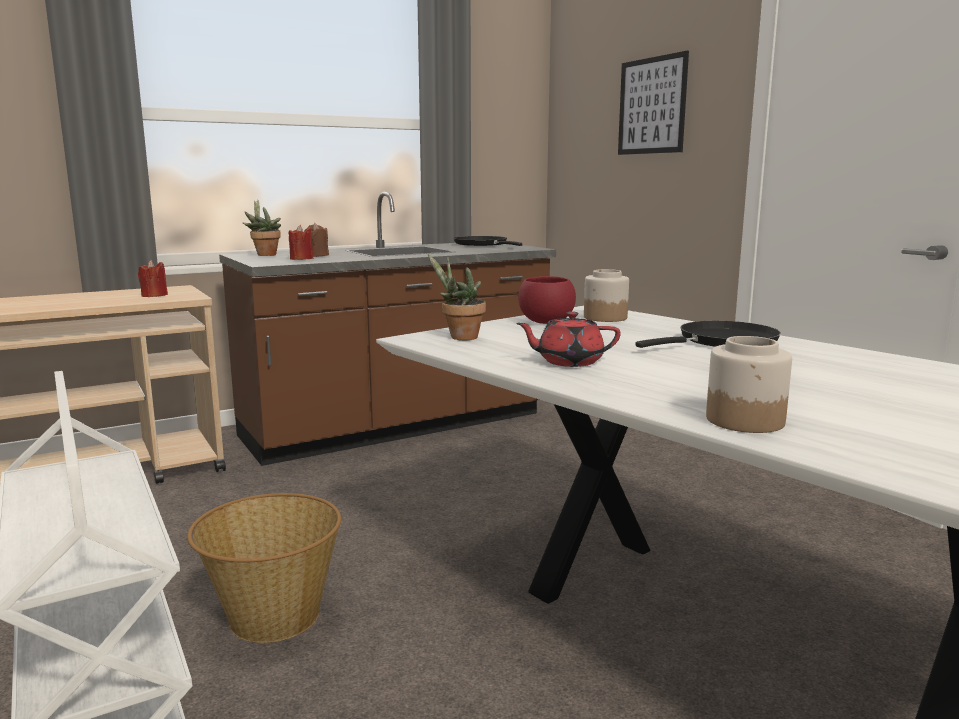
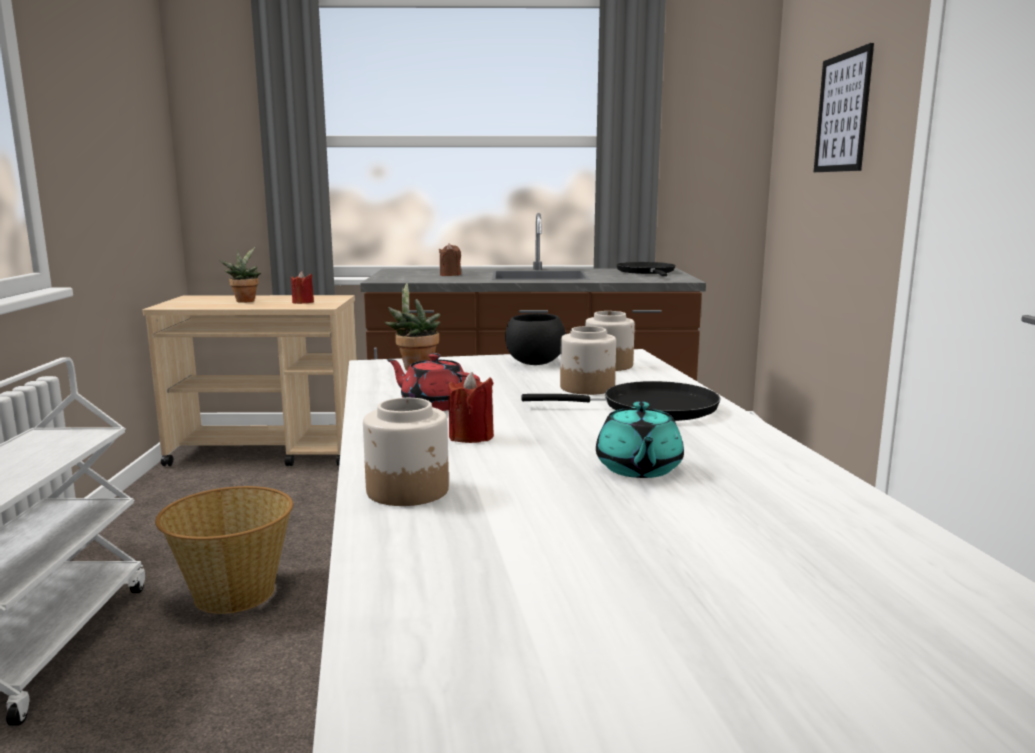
camera: 30 degrees right, 0 degrees up
(265, 255) = (411, 271): potted plant -> potted plant (245, 301)
(301, 259) = (424, 278): red candle -> red candle (471, 437)
(545, 322) = (534, 363): red bowl -> black bowl
(639, 334) = (587, 388): none -> jar
(833, 379) = (638, 469): none -> turquoise teapot

